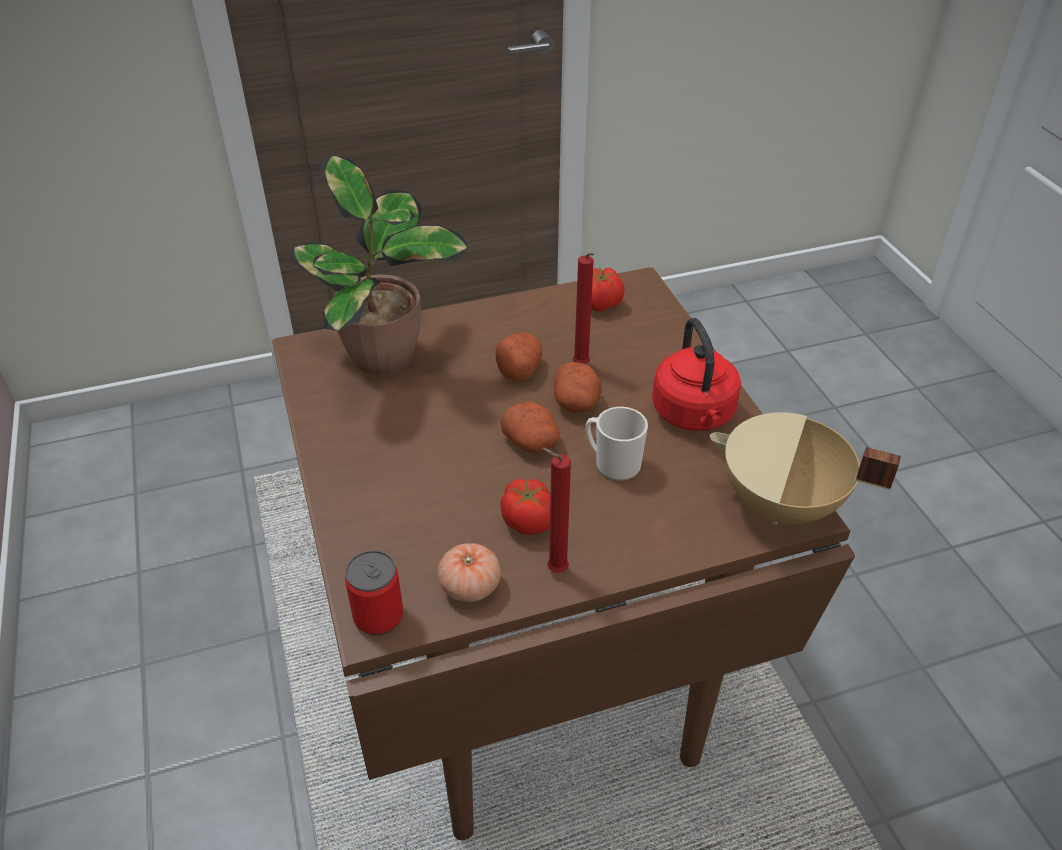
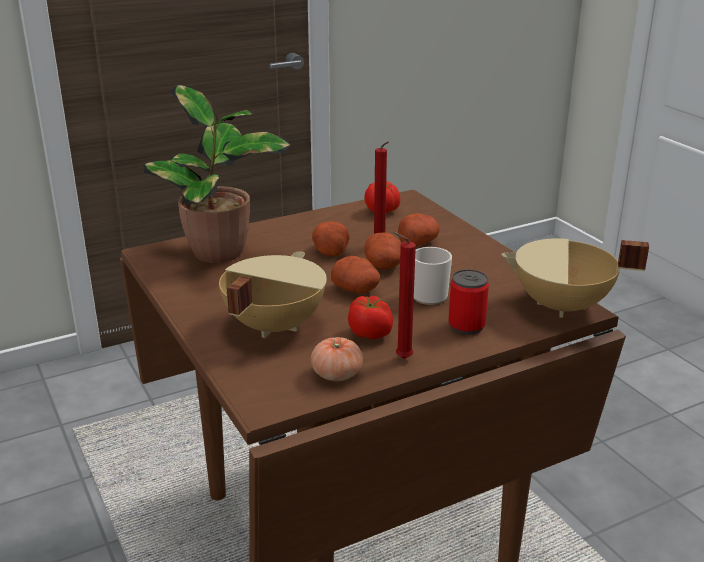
camera: 10 degrees left, 15 degrees down
(378, 617) = (267, 399): can -> can (466, 326)
(415, 492) = (272, 326): none -> beige cooking pot
(630, 366) = (417, 242): none -> potato
(694, 415) = (477, 264): red kettle -> none

